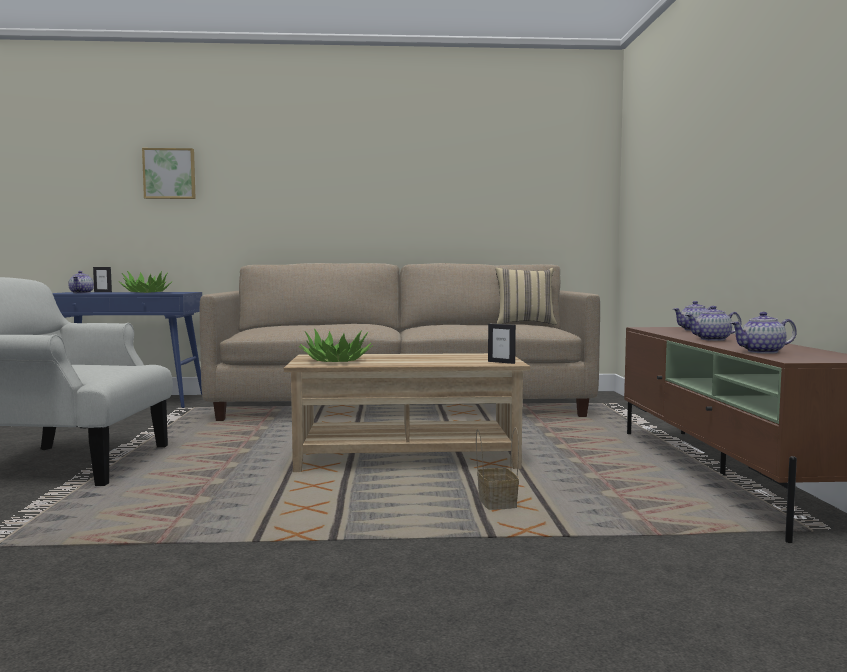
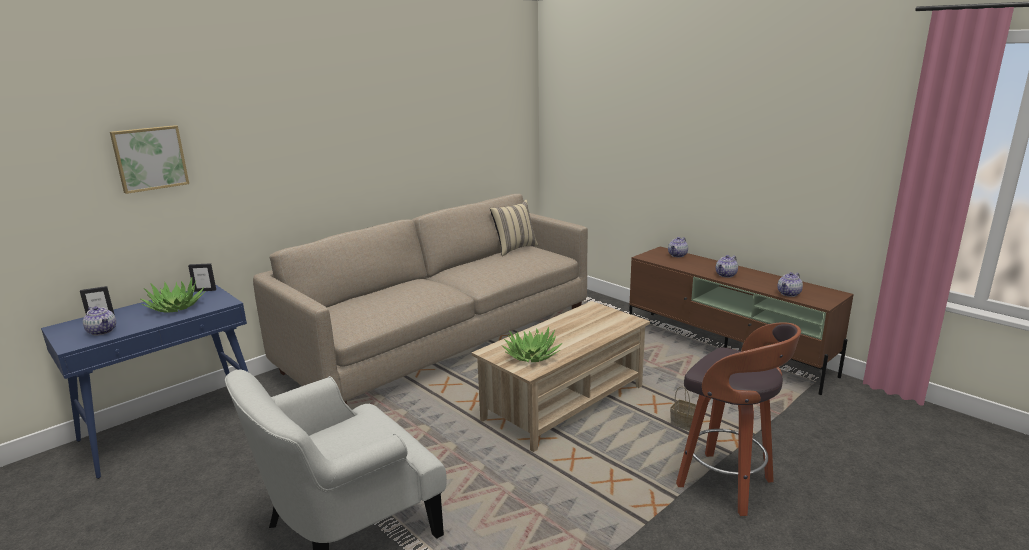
camera: 40 degrees left, 15 degrees up
(417, 554) = (727, 485): none -> stool
(501, 362) = (626, 321): picture frame -> picture frame (205, 290)

